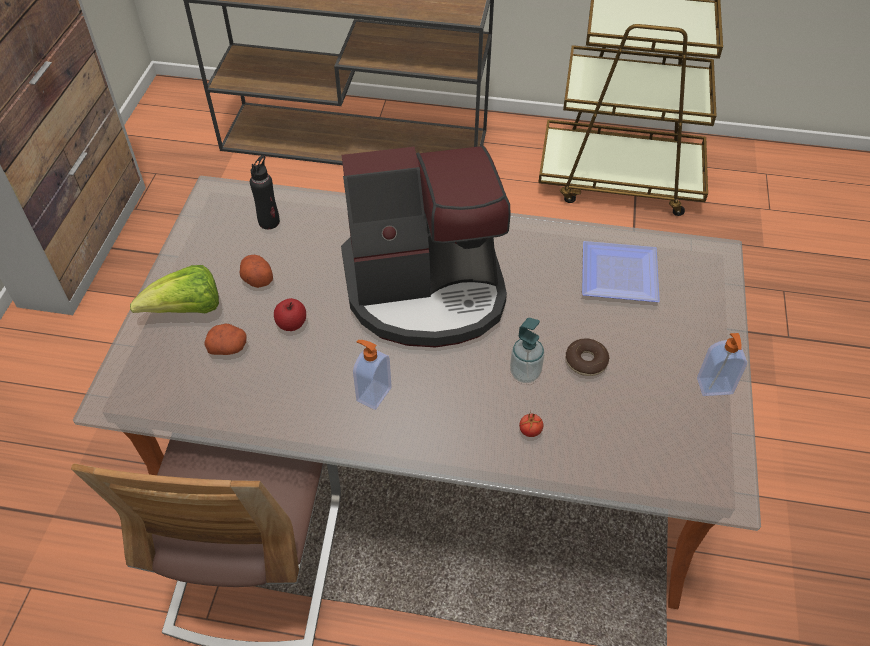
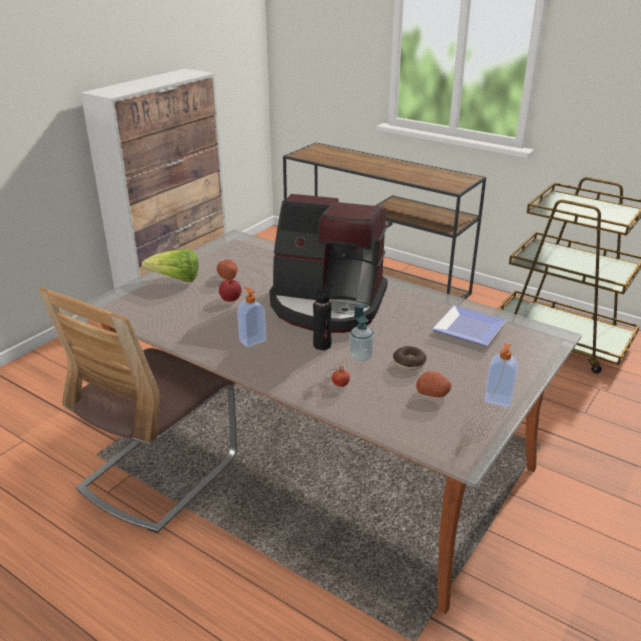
camera: 25 degrees right, 20 degrees down
(228, 347) = (185, 299): potato -> potato (433, 393)
(269, 222) = (256, 255): black bottle -> black bottle (322, 345)

